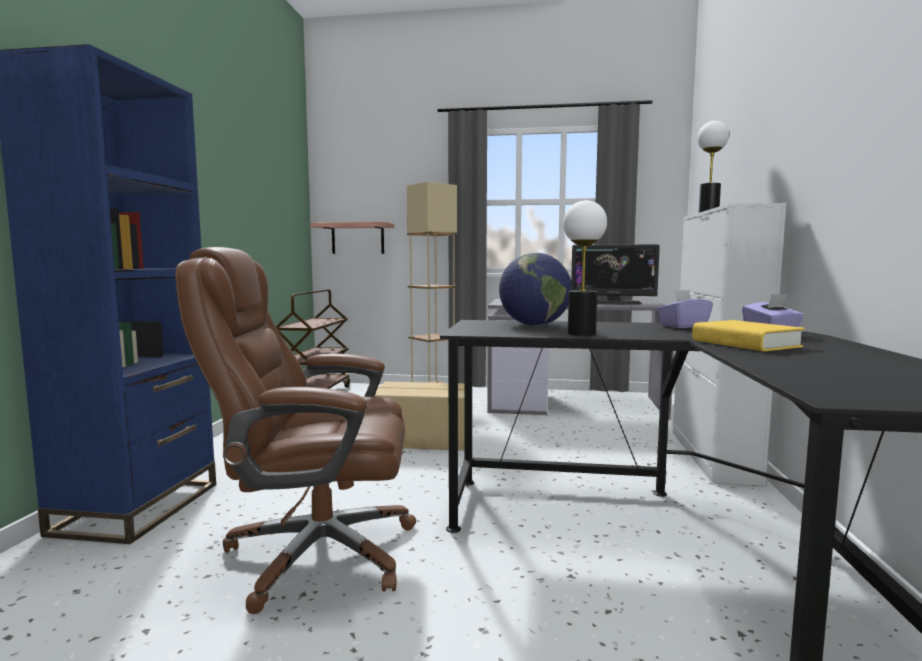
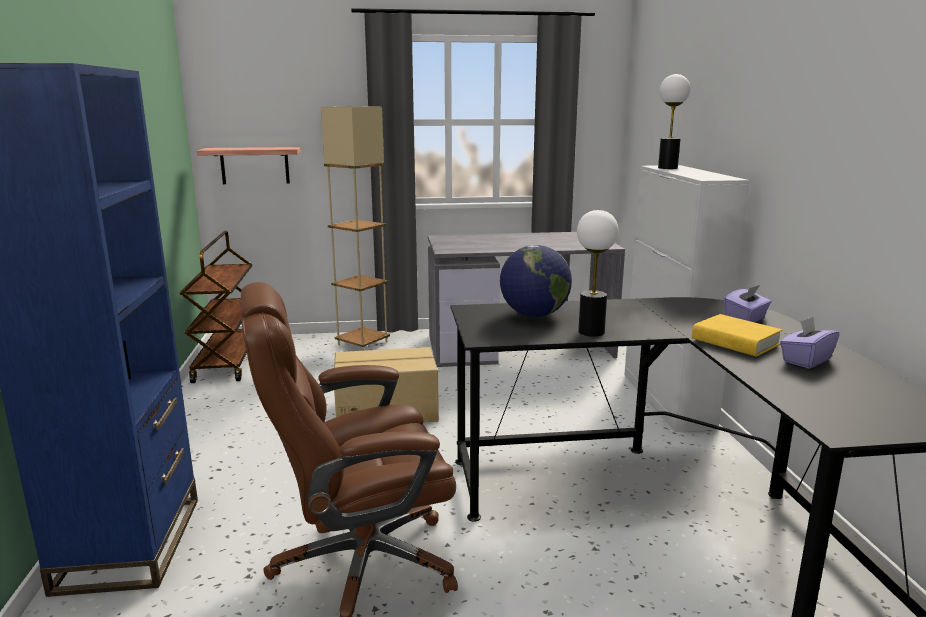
camera: 15 degrees left, 10 degrees up
(613, 303) = (559, 242): monitor -> none
(683, 326) = (666, 306): purple tissue box -> purple tissue box (805, 360)

